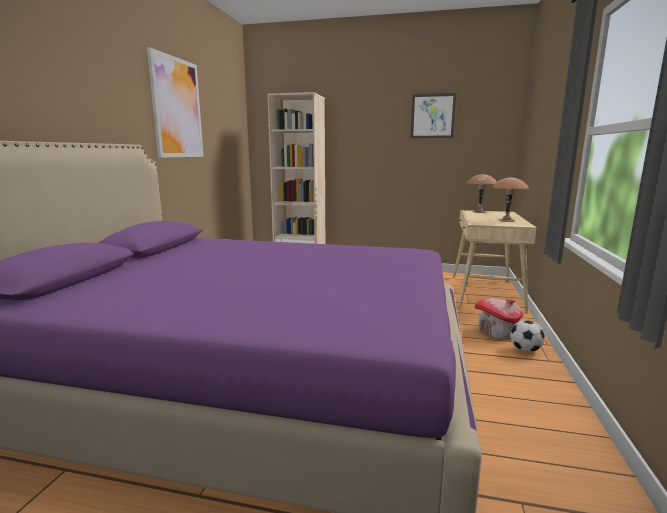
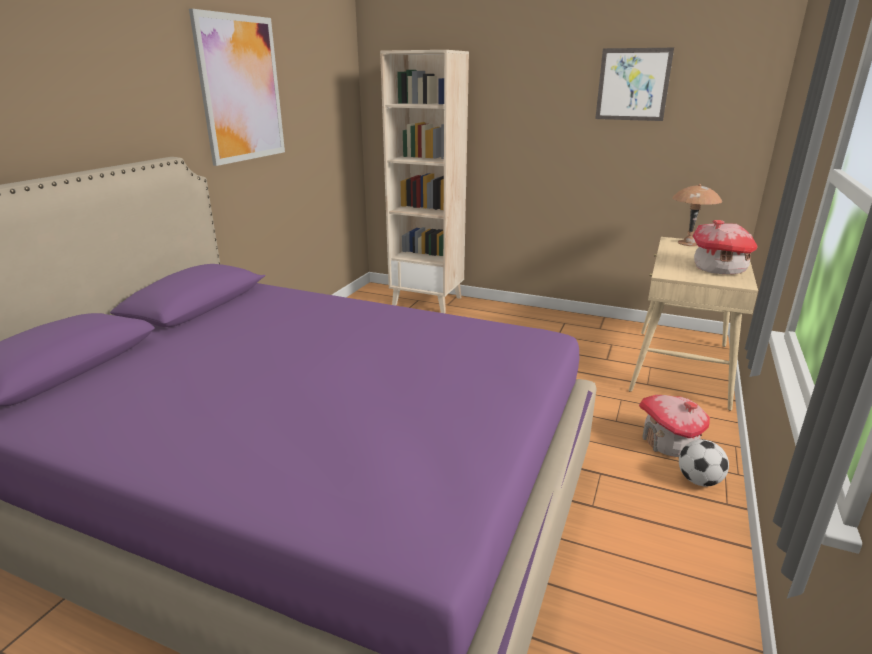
camera: 10 degrees right, 10 degrees up
(506, 220) = (719, 269): brown table lamp -> toy house

